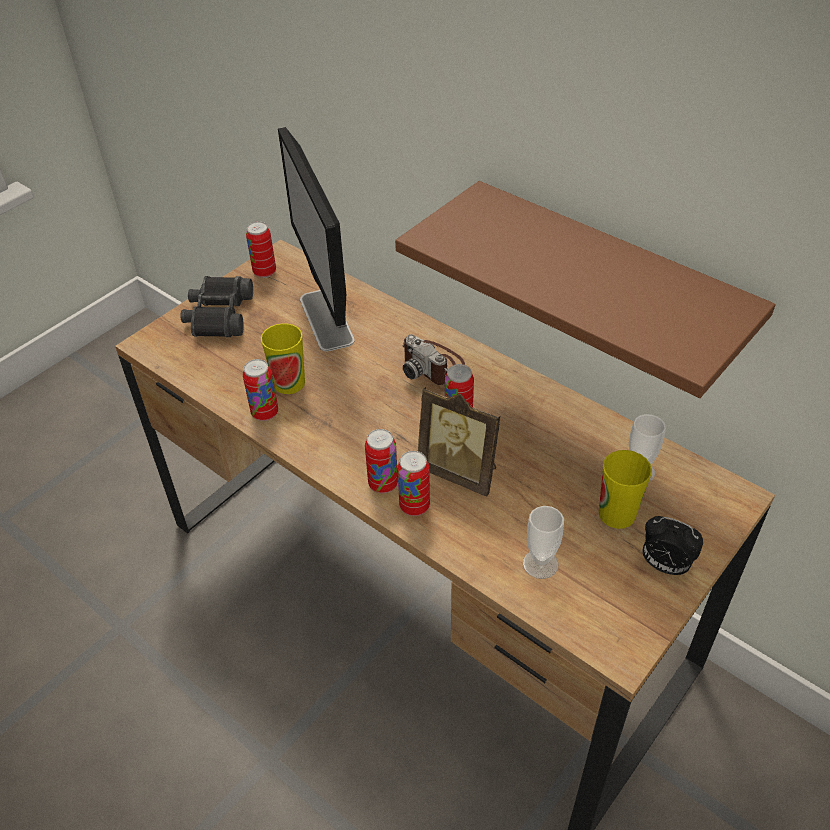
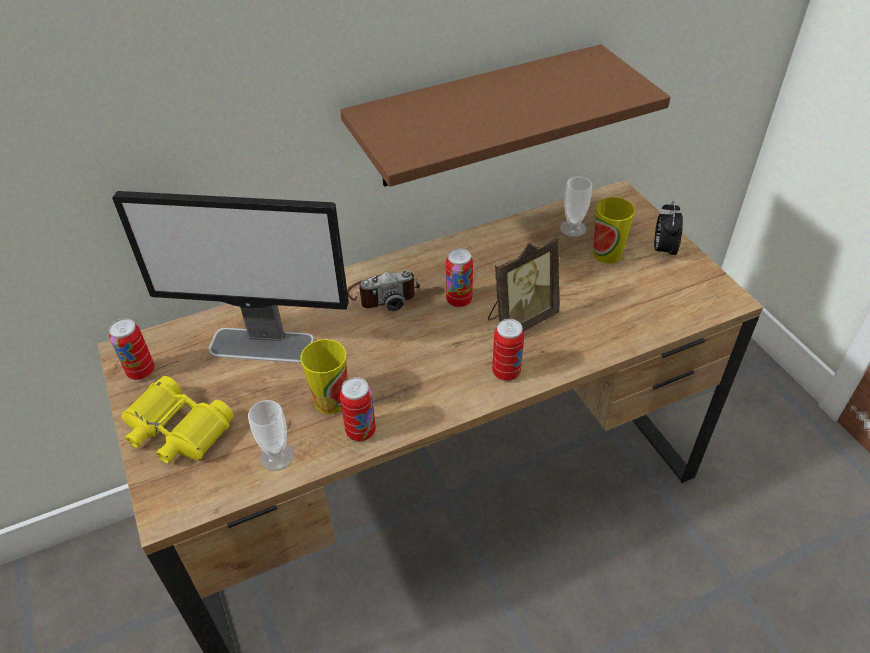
camera: 65 degrees left, 0 degrees up
(218, 315) = (177, 430): black binoculars -> yellow binoculars
(414, 506) = (542, 360): can -> none
(540, 564) = (635, 309): cup -> cup (277, 456)
(664, 565) = (663, 250): alarm clock -> alarm clock turned 135 degrees clockwise

